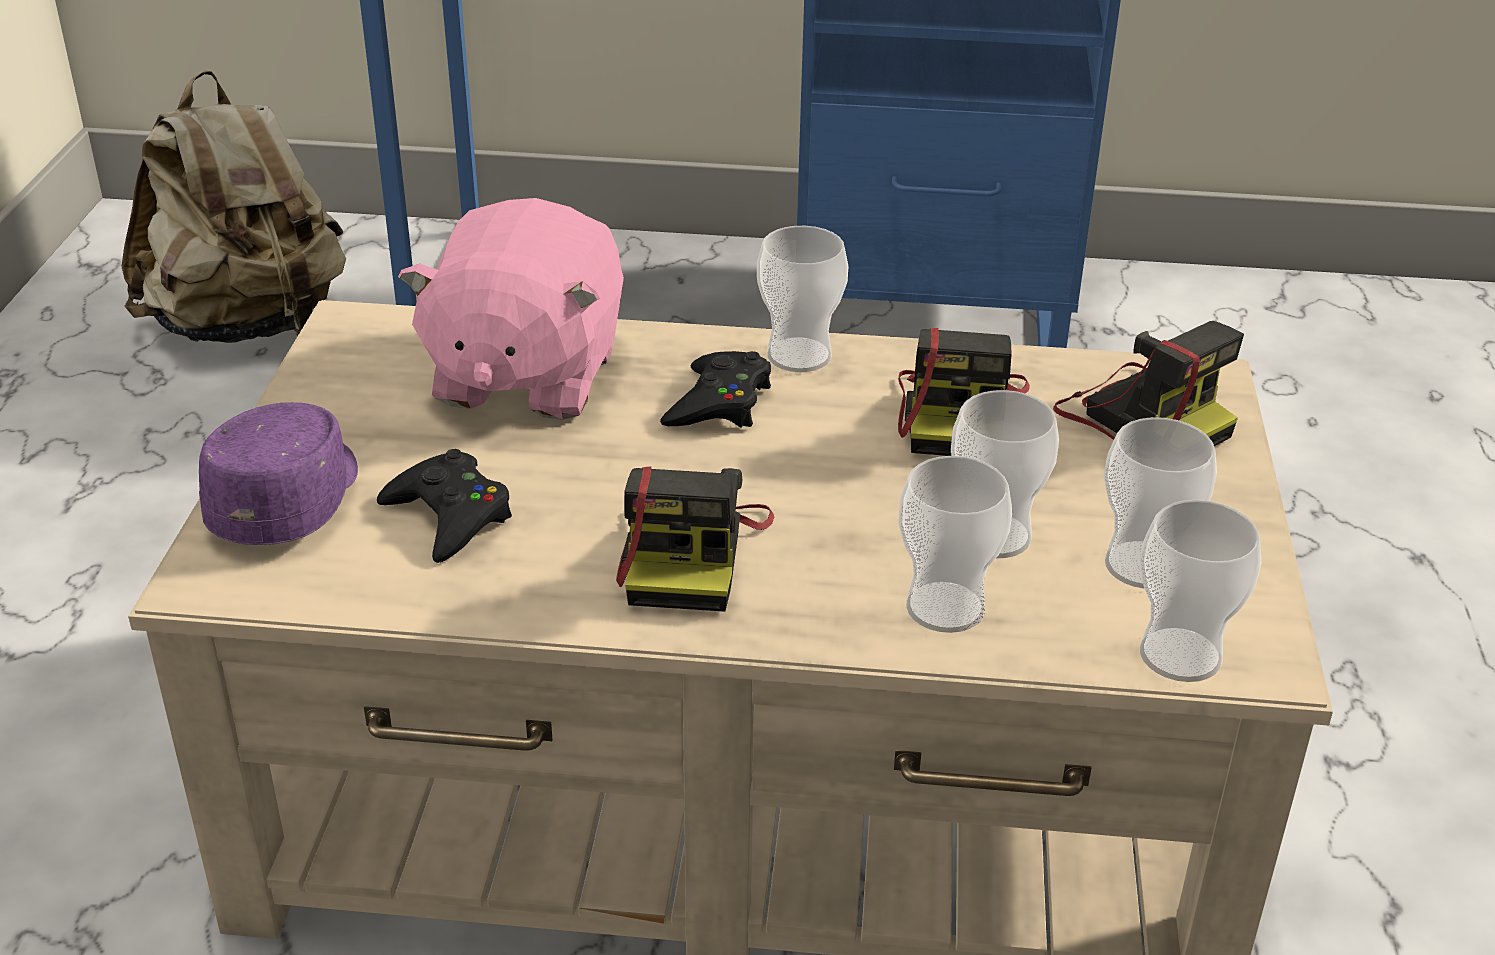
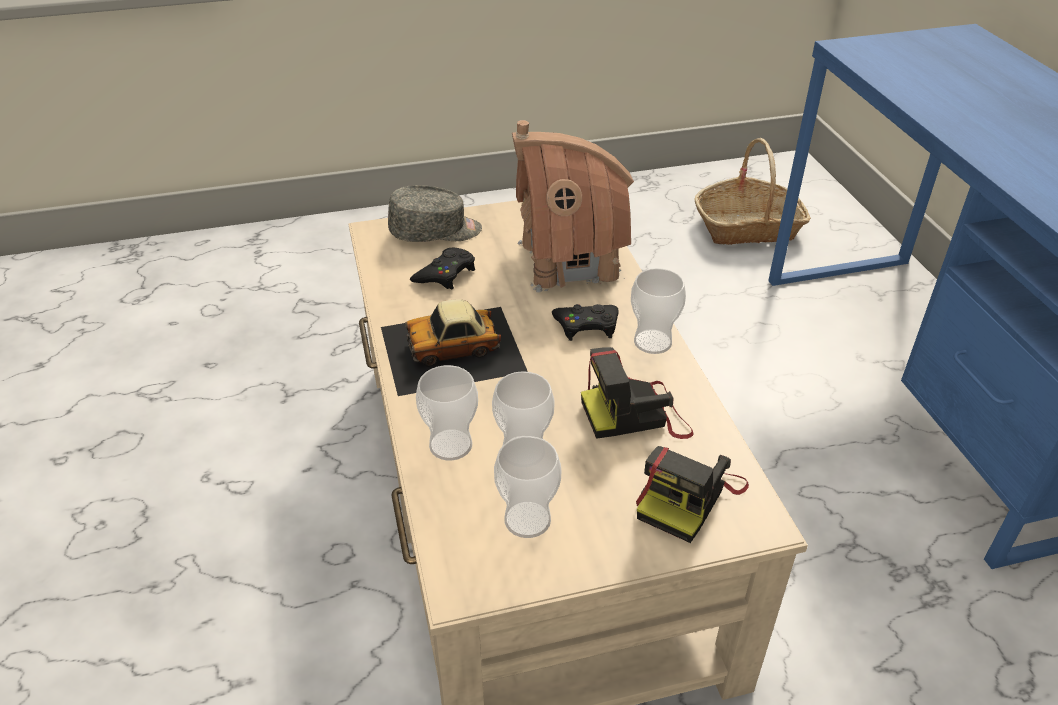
camera: 70 degrees right, 5 degrees up
(249, 326) = (748, 227): beige backpack -> basket
(290, 499) = (435, 231): purple cap -> grey cap
(524, 375) = (569, 261): pink plush toy -> toy house
(690, 554) = (453, 349): camera -> toy car
(1180, 655) = (450, 548): cup -> none

